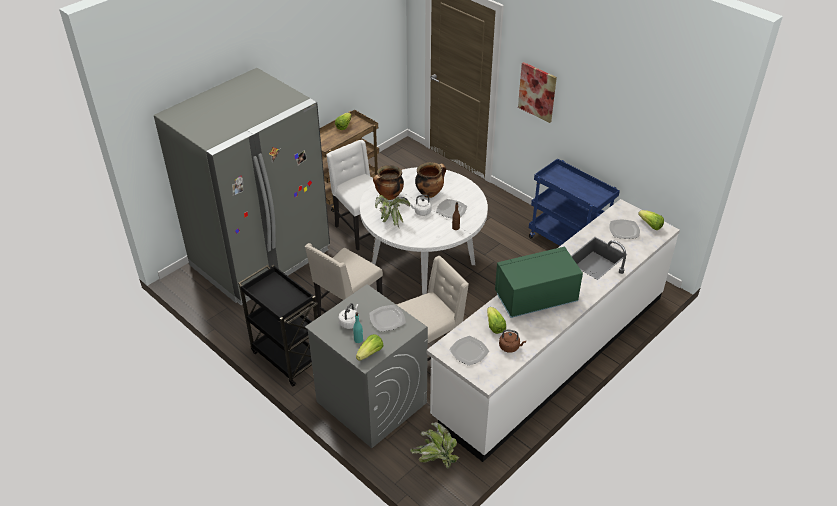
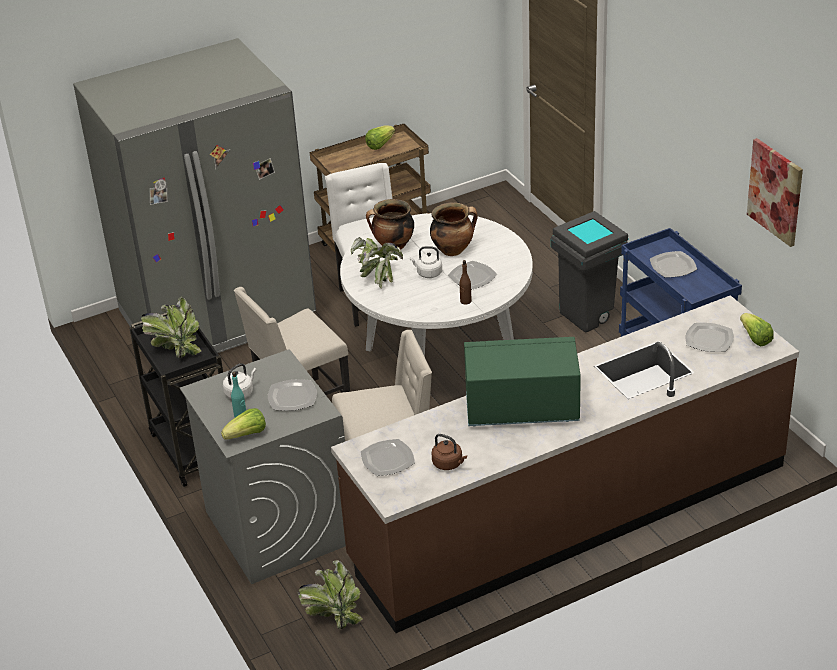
camera: 20 degrees right, 5 degrees down
(277, 294) = (176, 347): none -> potted plant
(494, 326) = (442, 433): lettuce -> none
(501, 218) = (590, 315): none -> grey trash can
(537, 92) = (647, 120): picture -> picture (775, 191)
(551, 354) = (569, 513): white counter -> brown counter
(569, 183) = (673, 266): none -> plate

